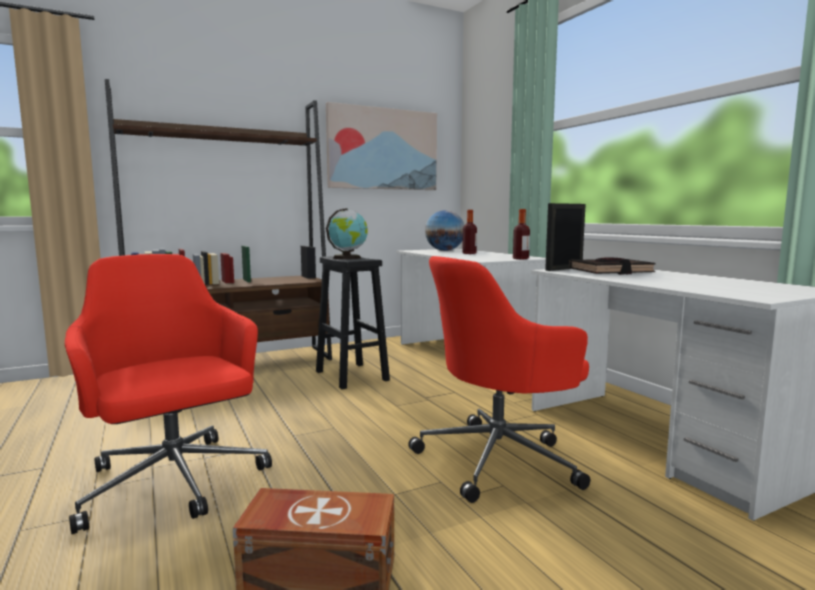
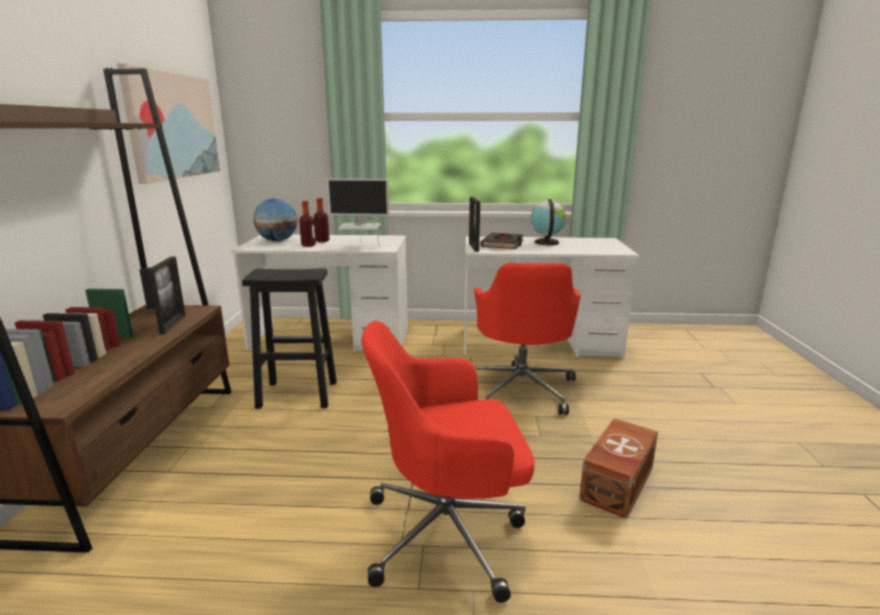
camera: 60 degrees left, 10 degrees up
(278, 282) = (173, 324): none -> picture frame
(348, 258) = (281, 273): globe -> globe (546, 242)
(473, 258) = (361, 247): none -> monitor
(520, 258) = (393, 240): bottle -> bottle (308, 245)

